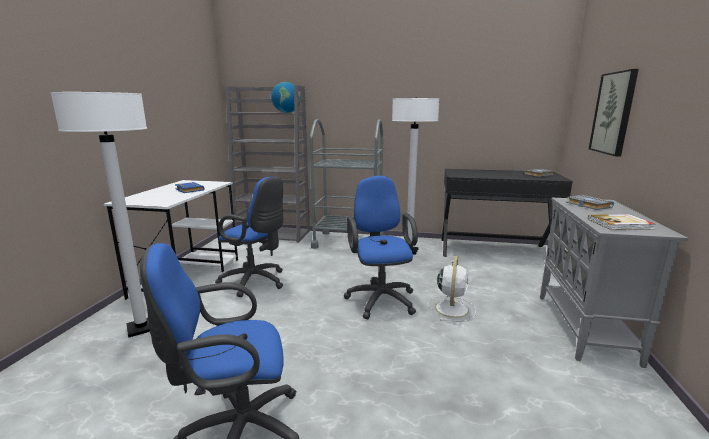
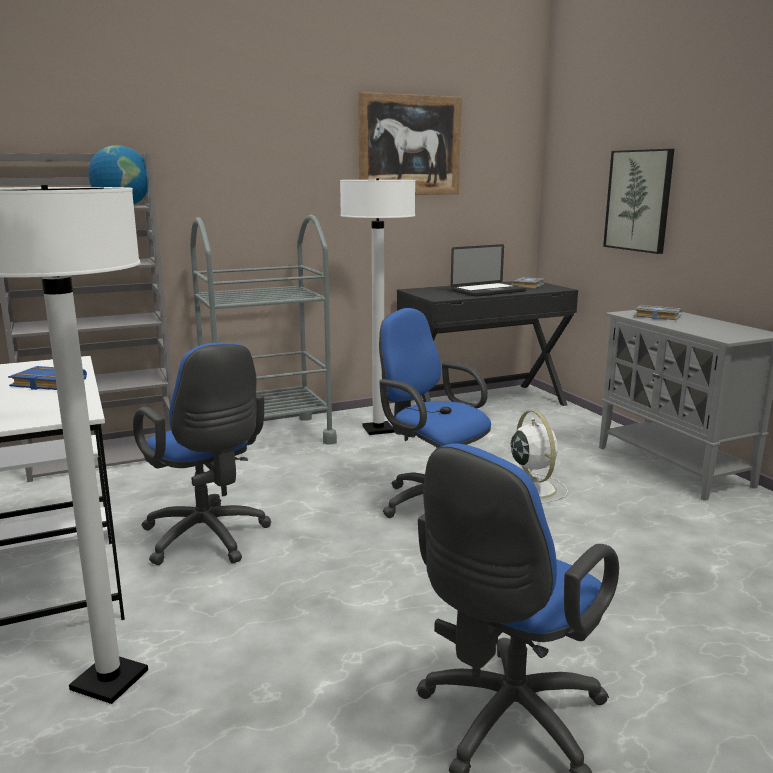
camera: 35 degrees left, 0 degrees up
(256, 282) = (208, 539): blue office chair -> blue office chair turned 60 degrees clockwise
(461, 77) = (410, 145): none -> picture
(500, 175) = (488, 291): none -> laptop
(620, 224) = (723, 332): book -> none

